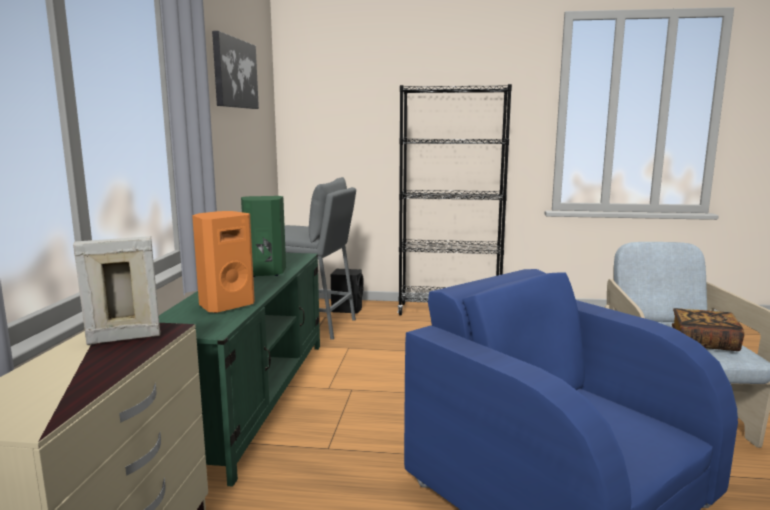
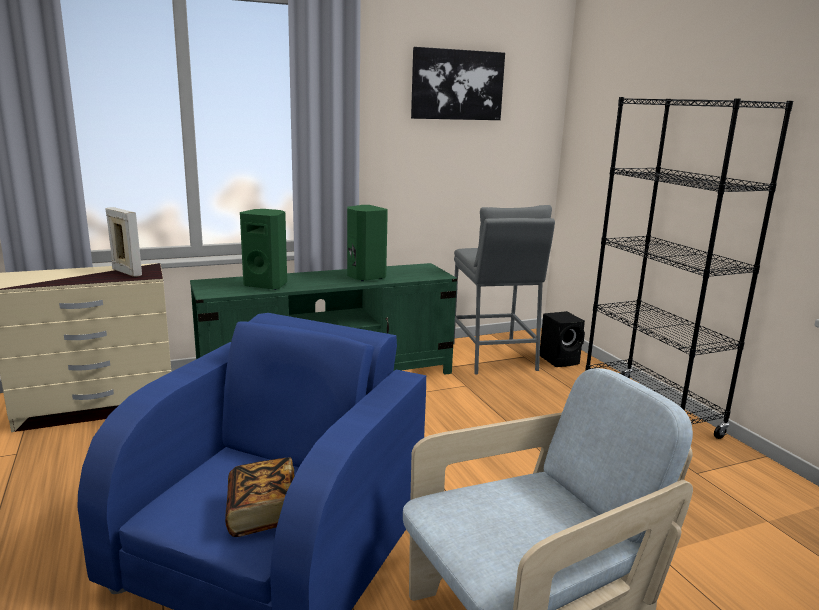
camera: 60 degrees right, 5 degrees up
(225, 305) = (267, 285): orange speaker -> green speaker
(704, 343) = (509, 536): book -> book (263, 513)

